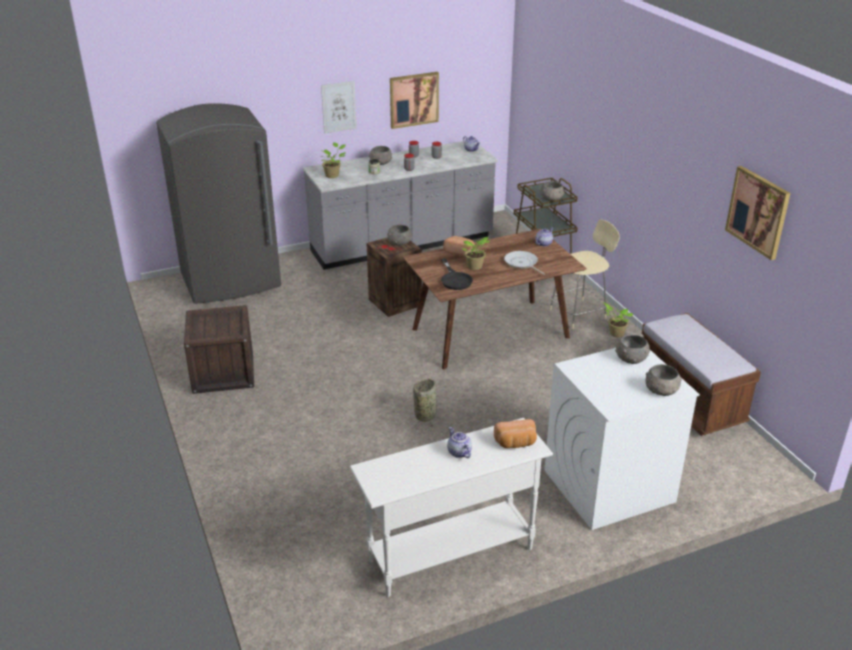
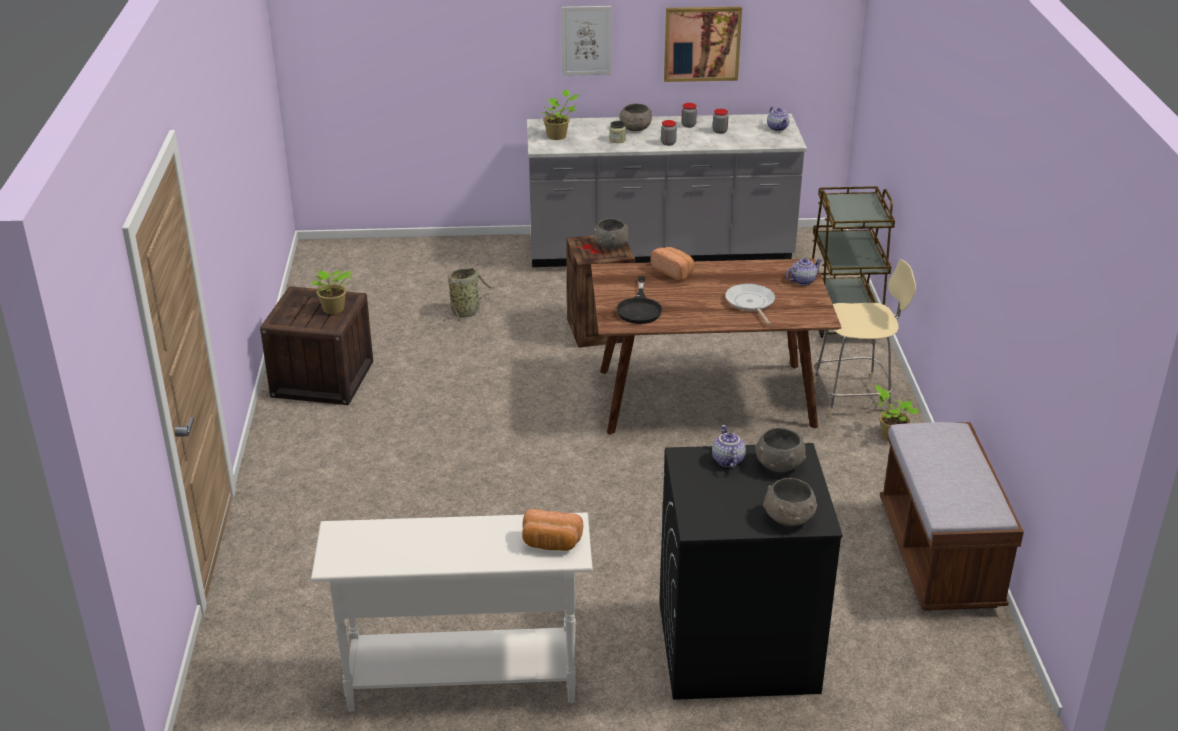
camera: 20 degrees right, 0 degrees up
(231, 281) = (404, 262): grey fridge -> none
(426, 414) = (546, 490): basket -> basket (467, 311)
(458, 452) = (467, 537): teapot -> teapot (727, 460)
(475, 267) = (680, 296): potted plant -> potted plant (333, 310)
(551, 199) = (857, 218): grey bowl -> none
(608, 486) = (736, 647): white washing machine -> black washing machine
(758, 212) = (1044, 281): picture -> none

